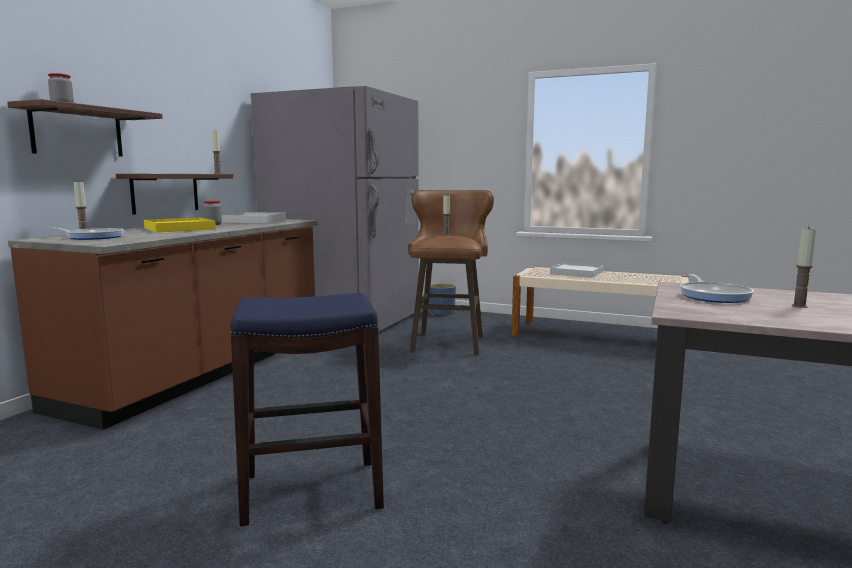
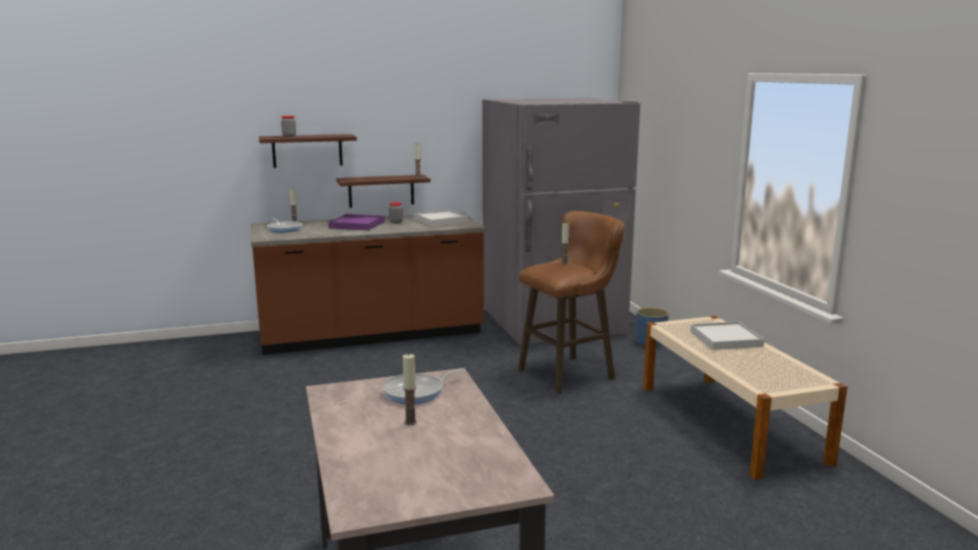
camera: 50 degrees right, 5 degrees up
(179, 228) = (357, 225): yellow tray -> purple tray
(312, 492) = (250, 431): stool -> none

